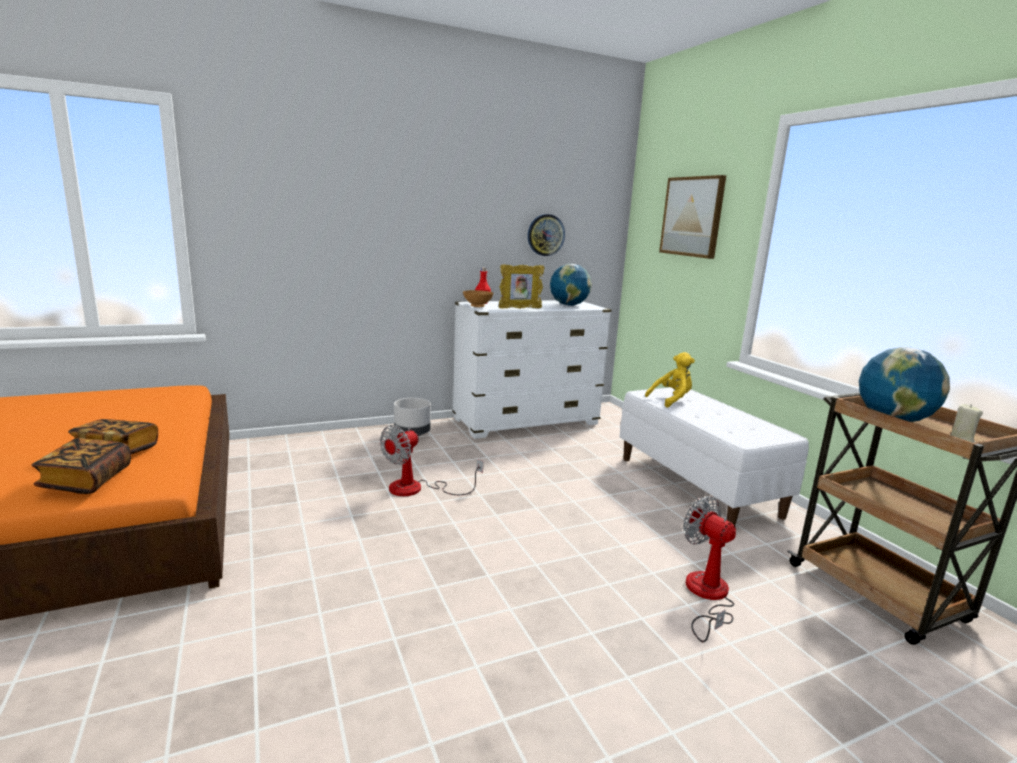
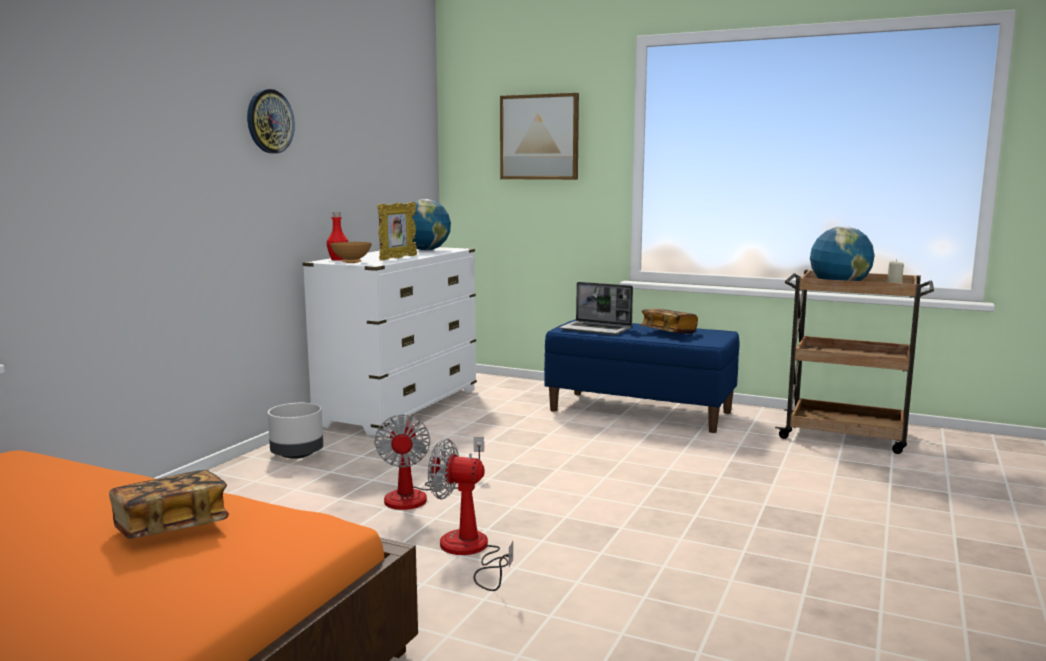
camera: 40 degrees left, 5 degrees down
(86, 480) = (238, 556): book -> book (668, 332)
(545, 235) = (375, 167): wall clock -> wall clock (269, 121)
(671, 400) = (596, 329): yellow plush toy -> laptop
(698, 486) = (641, 411): white bench -> blue bench
(706, 596) = (773, 475): fan -> fan (470, 552)

